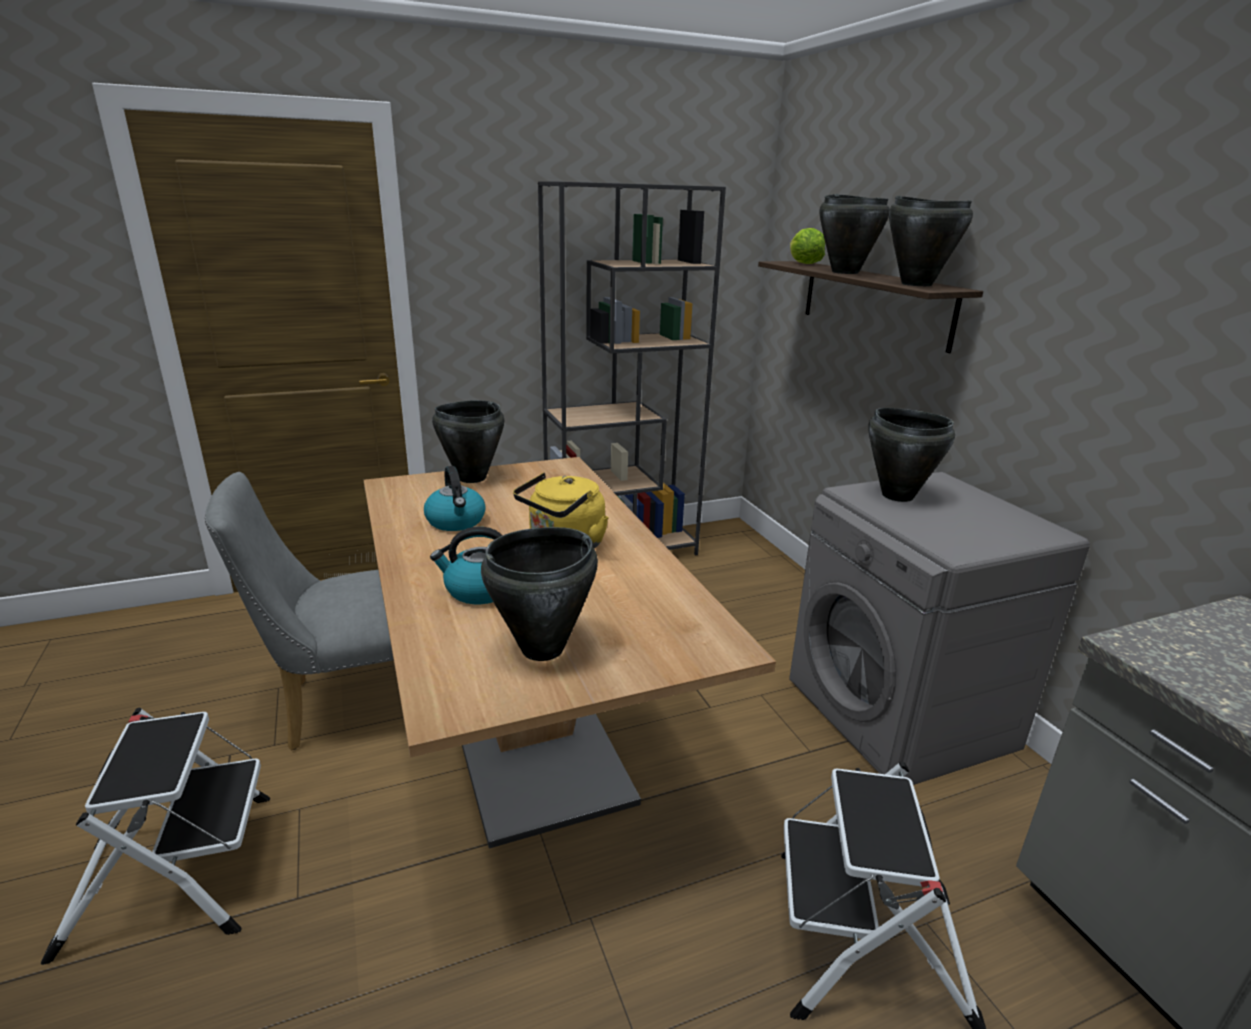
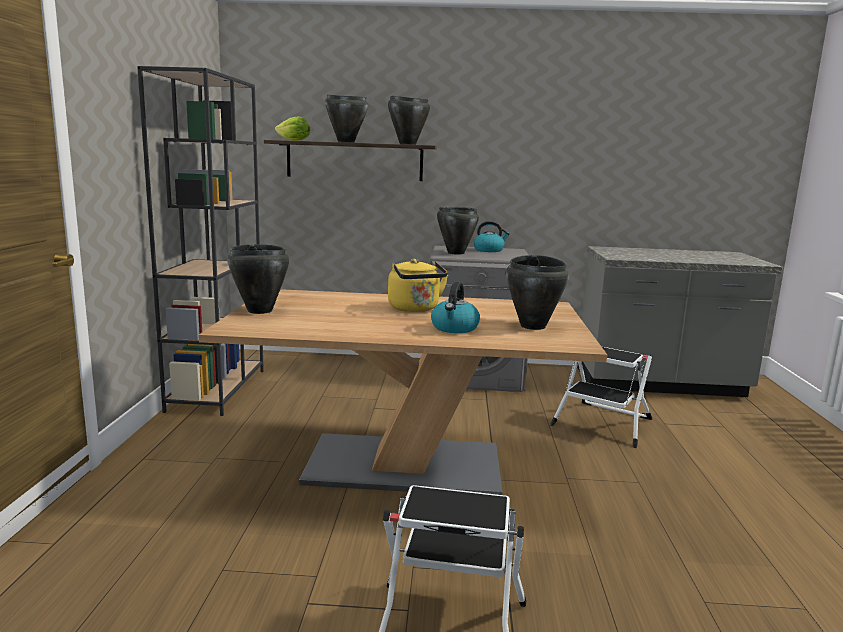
camera: 65 degrees left, 10 degrees down
(346, 705) = (295, 533): grey chair -> none
(456, 521) = (341, 322): kettle -> kettle (489, 250)

